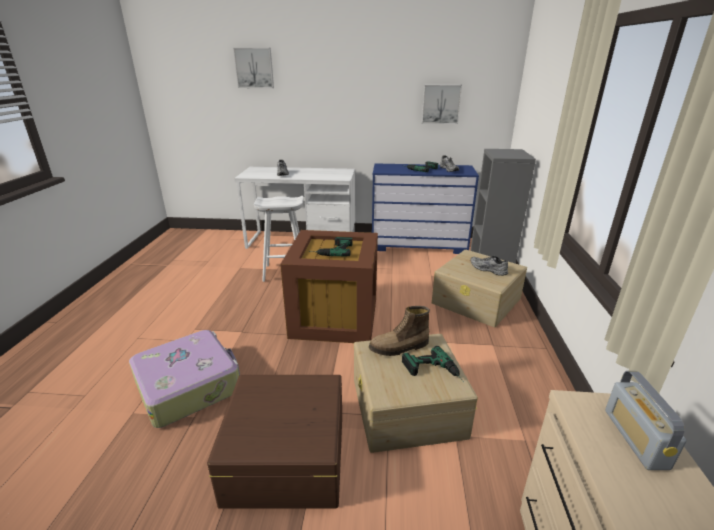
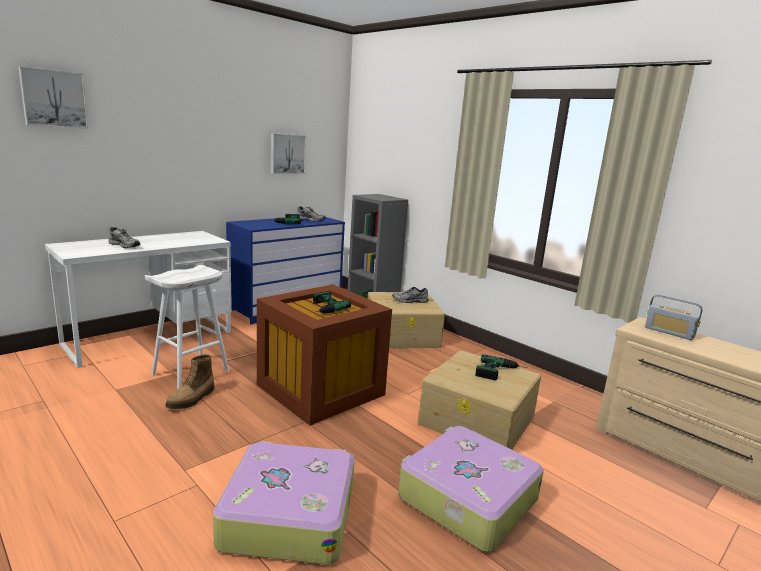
camera: 50 degrees left, 10 degrees down
(285, 455) = (466, 498): brown storage box -> suitcase
(399, 347) = (457, 368): boot -> boot (192, 399)

